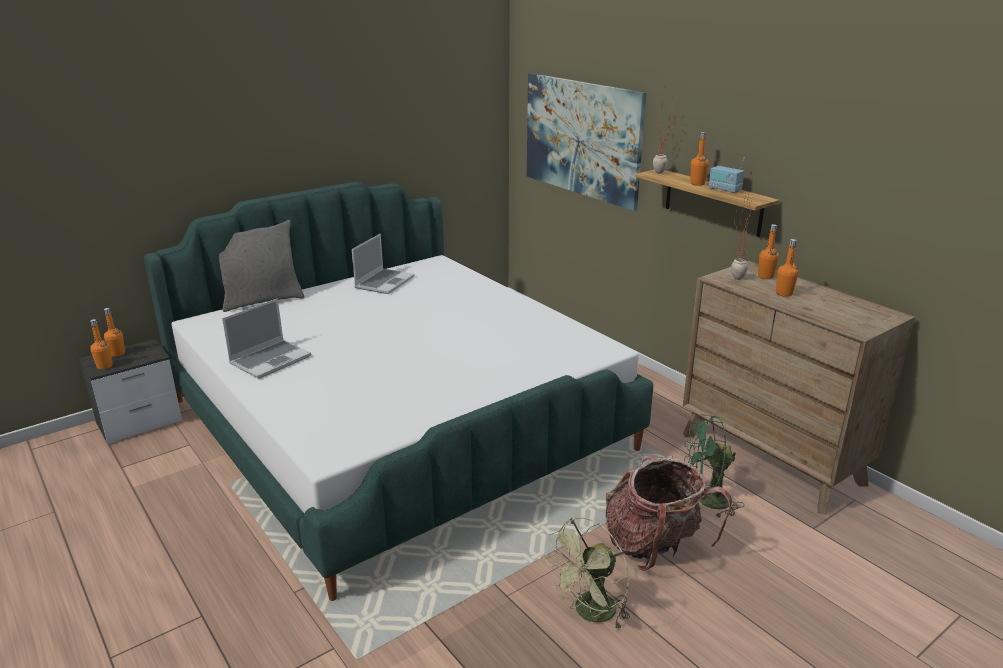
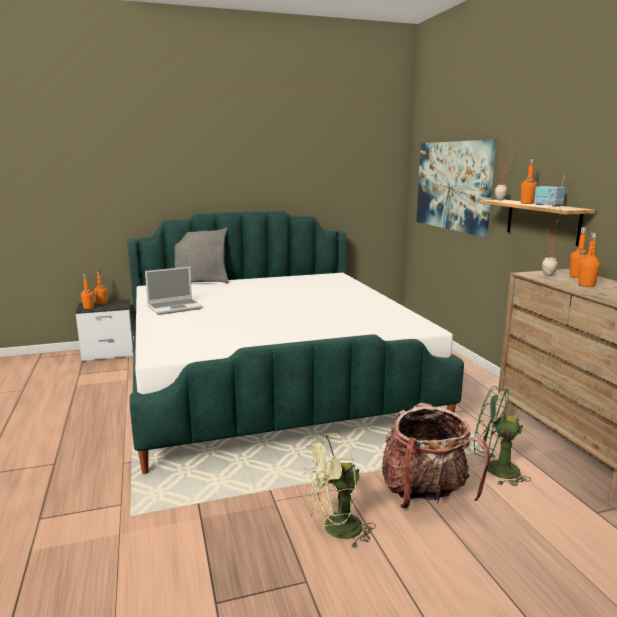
camera: 20 degrees right, 10 degrees down
(384, 282) = (289, 281): laptop -> none

